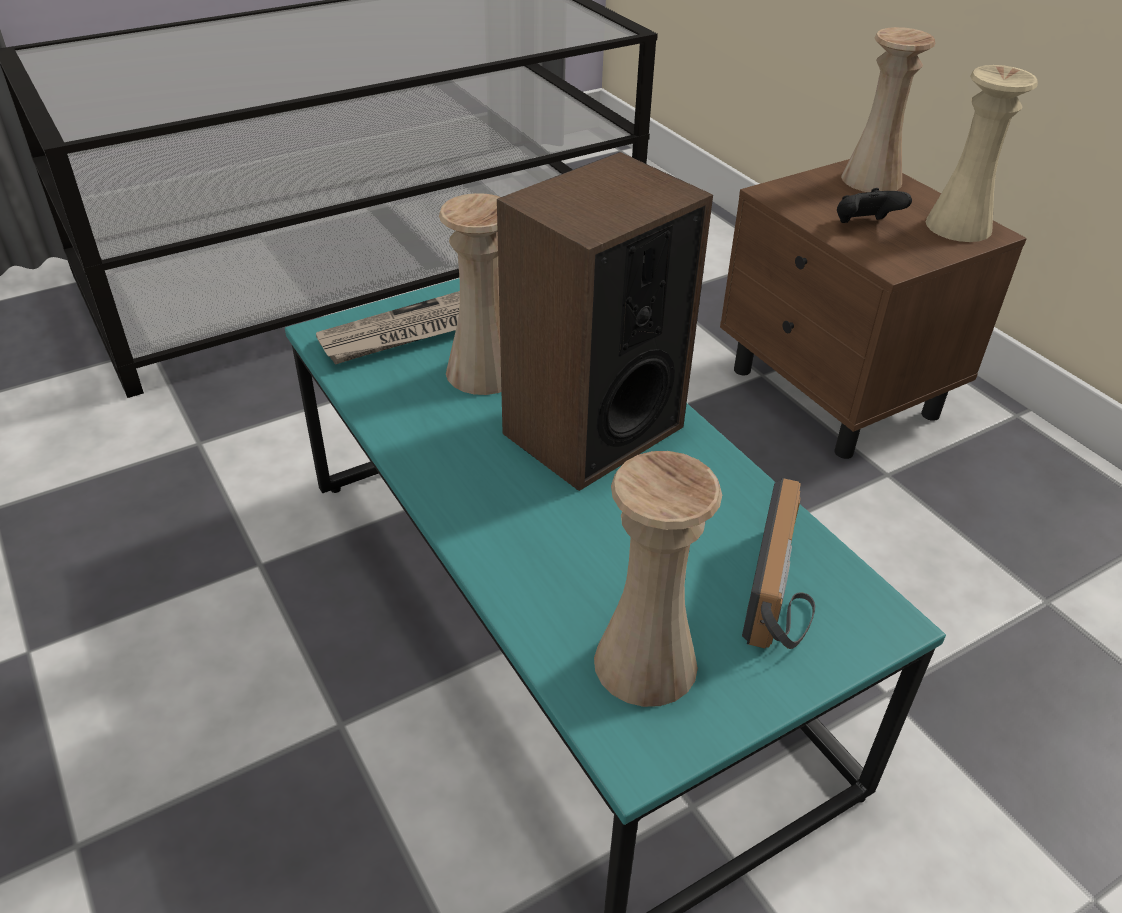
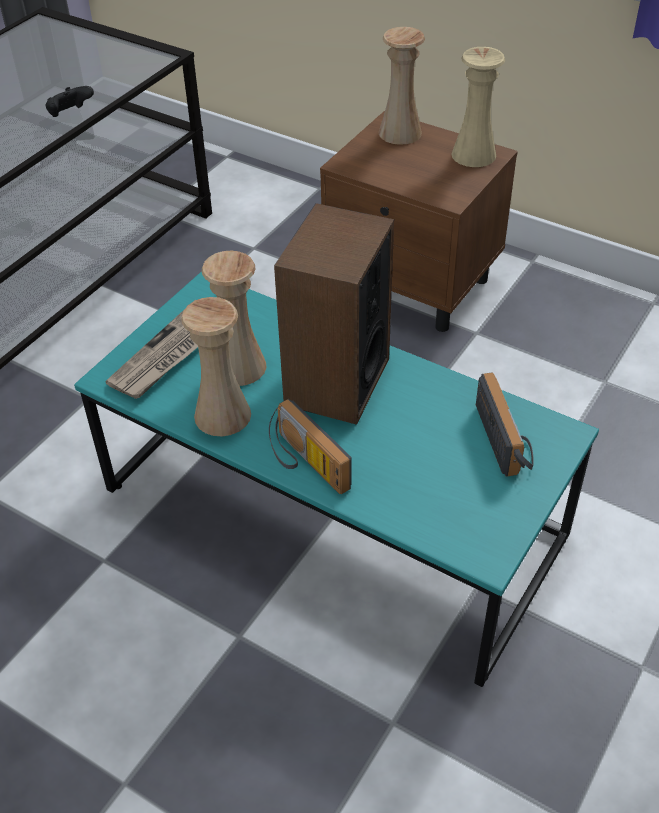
camera: 25 degrees left, 5 degrees up
(472, 513) = (304, 463): none -> radio
(645, 663) = (461, 509): beige vase -> beige vase (222, 415)
(864, 225) = (417, 173): black game controller -> black game controller (70, 115)

